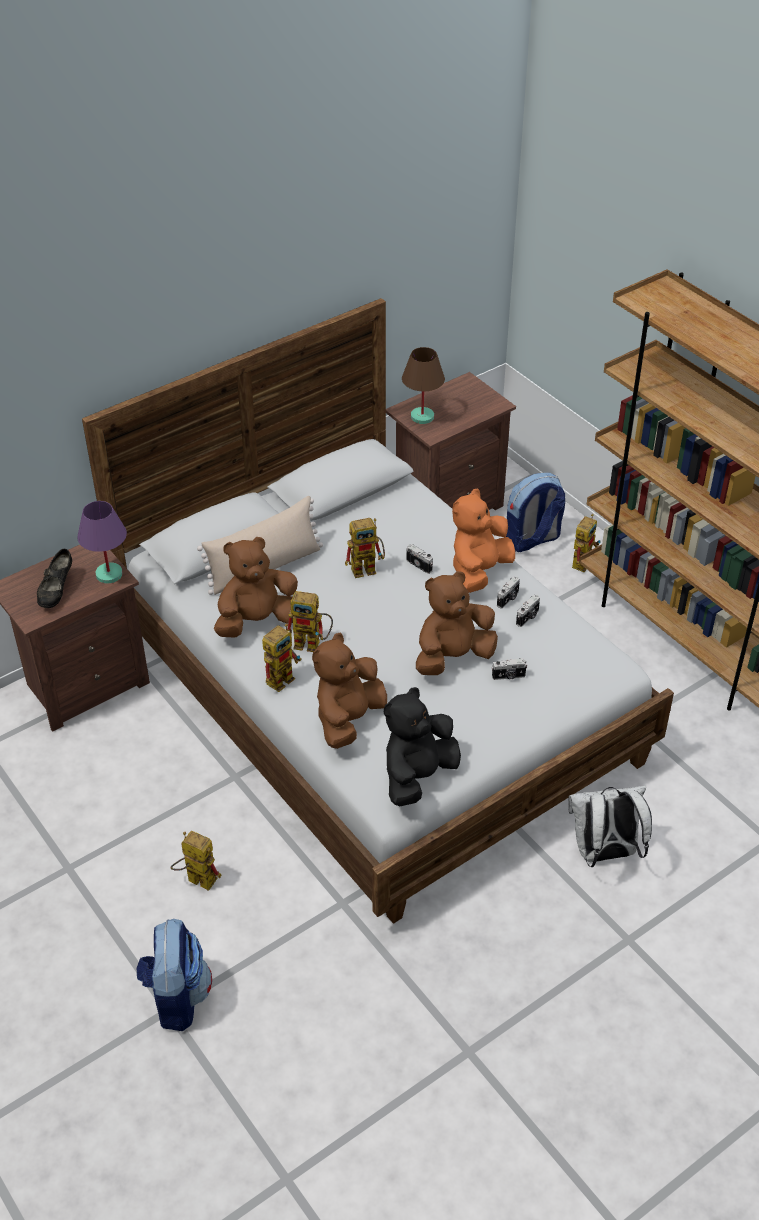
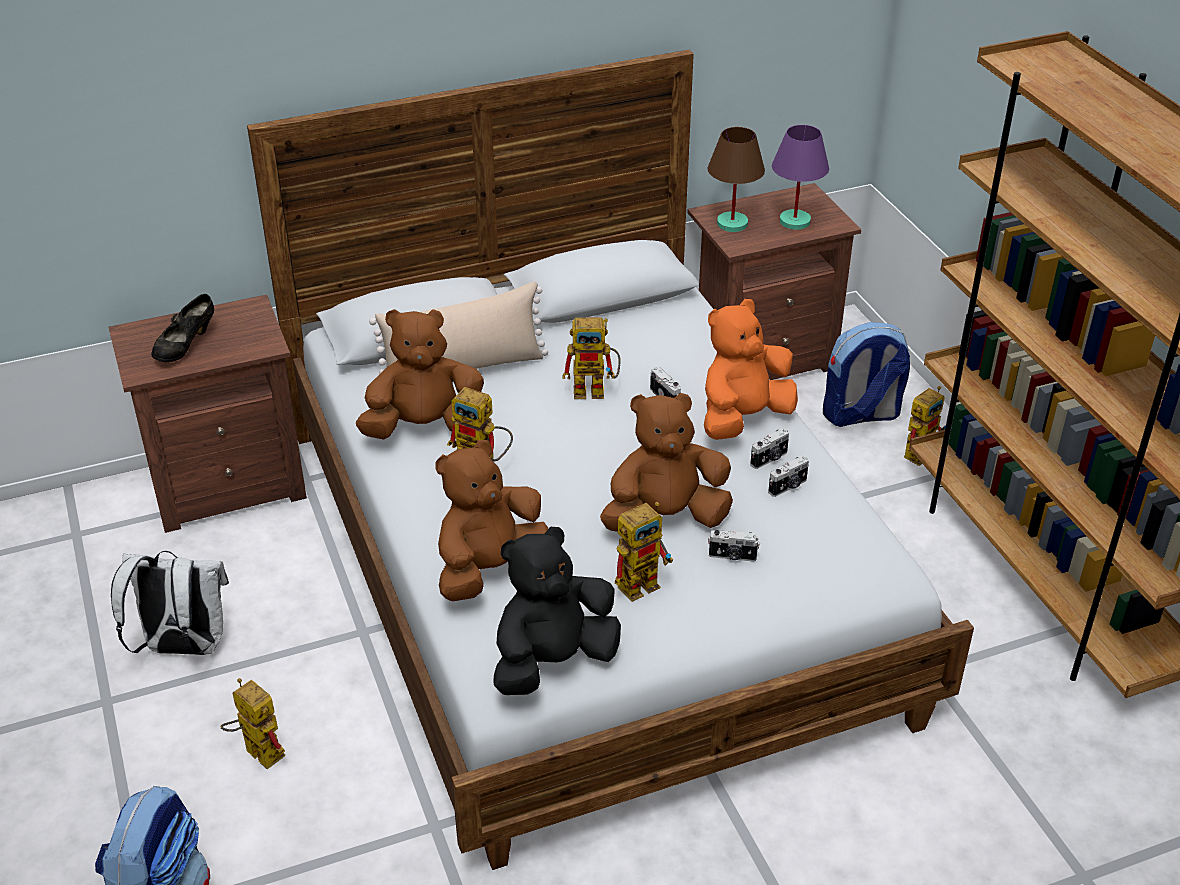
camera: 15 degrees right, 5 degrees down
(109, 574) = (259, 338): purple table lamp -> purple table lamp (795, 221)
(283, 676) = (427, 500): toy robot -> toy robot (643, 581)
(604, 853) = (826, 840): white backpack -> white backpack (183, 647)

